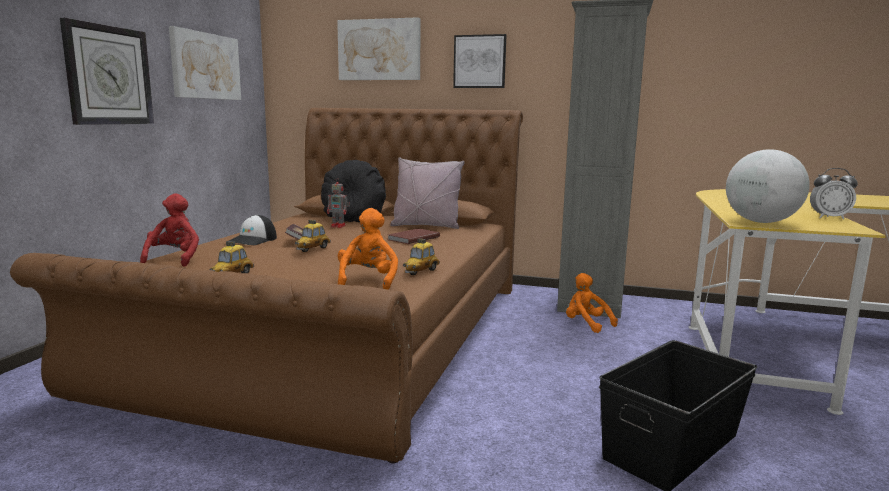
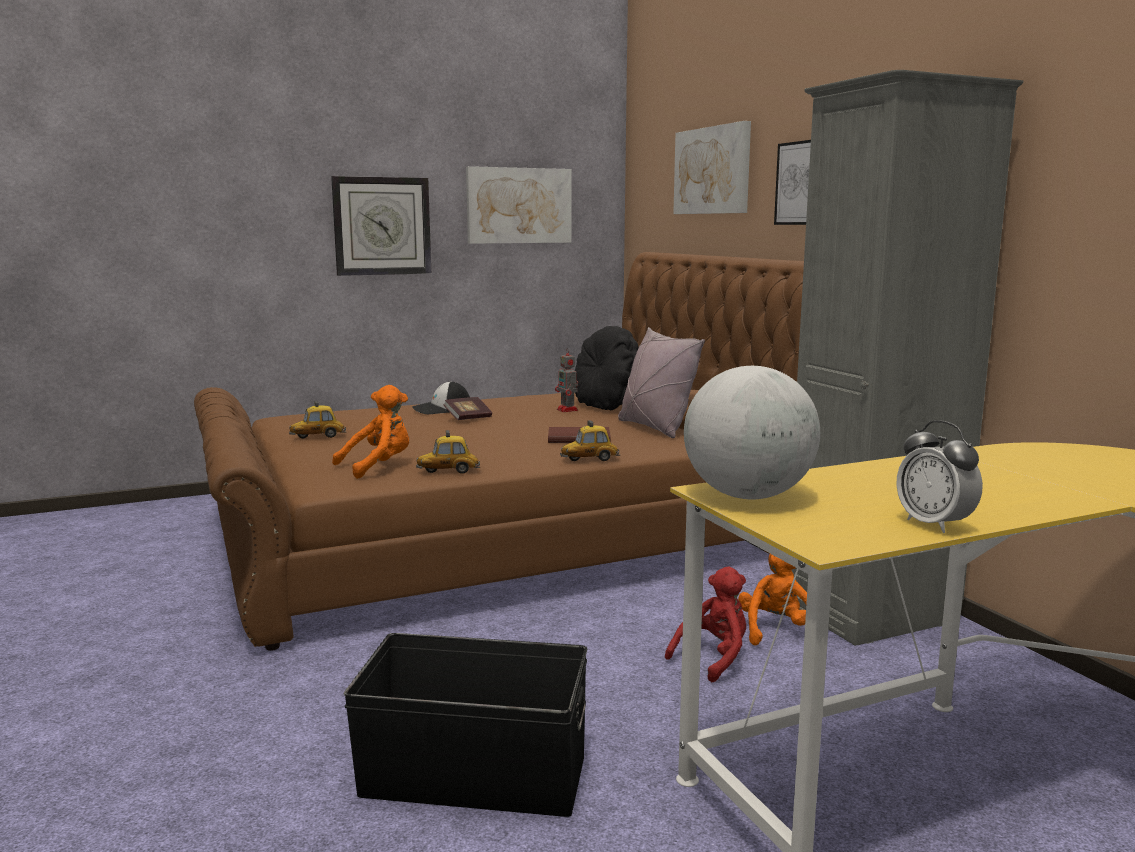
camera: 50 degrees right, 0 degrees up
(174, 259) = (336, 414): red plush toy -> red plush toy (713, 658)
(313, 249) = (446, 428): toy car -> toy car (589, 459)

